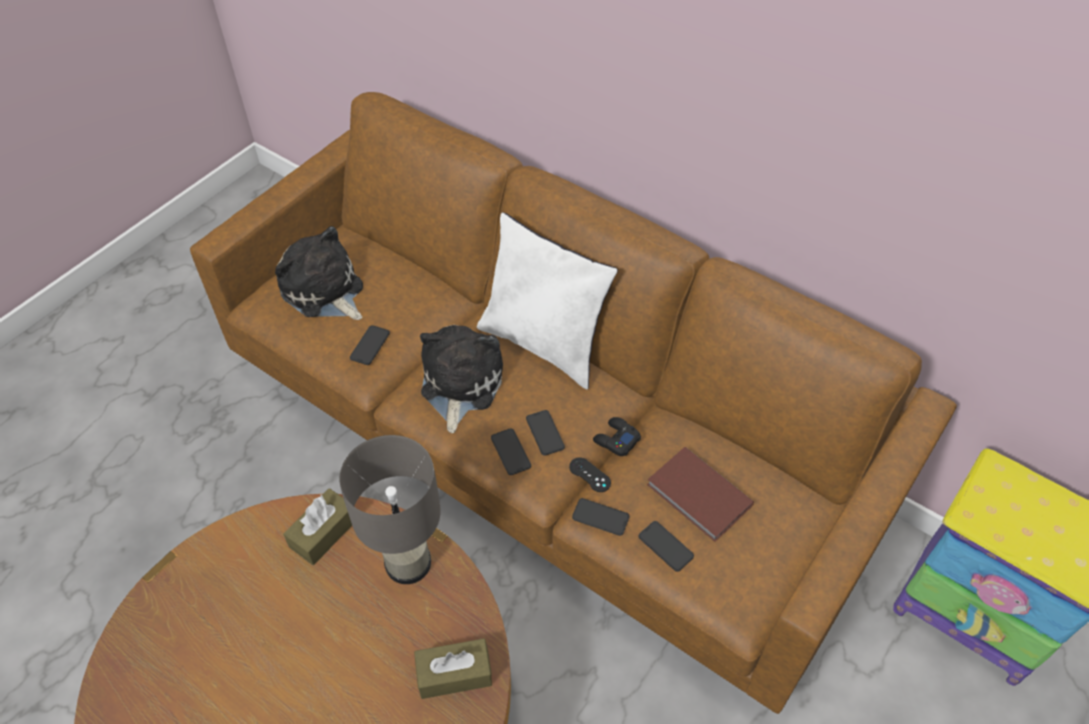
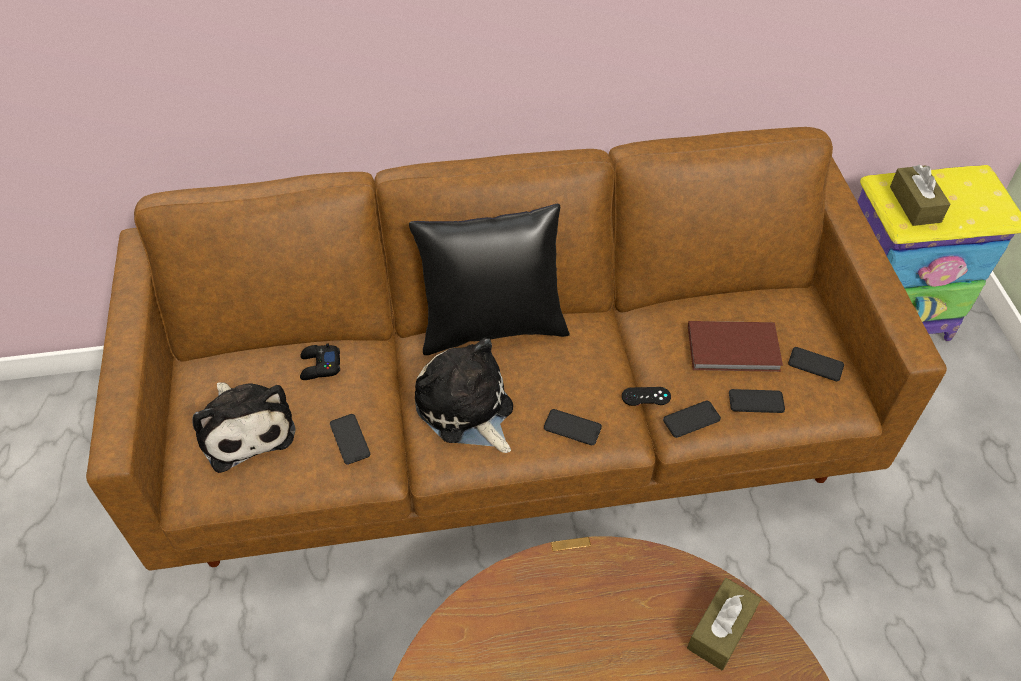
camera: 45 degrees left, 0 degrees up
(323, 533) = (491, 626): brown tissue box -> brown tissue box (915, 204)
(324, 292) = (245, 427): plush toy -> plush toy turned 120 degrees counterclockwise
(408, 562) = (586, 583): grey table lamp -> none
(545, 343) = (493, 326): white pillow -> black pillow
(545, 433) = (579, 392): phone -> phone (815, 364)
(616, 440) = (632, 356): black game controller -> black game controller (320, 366)

